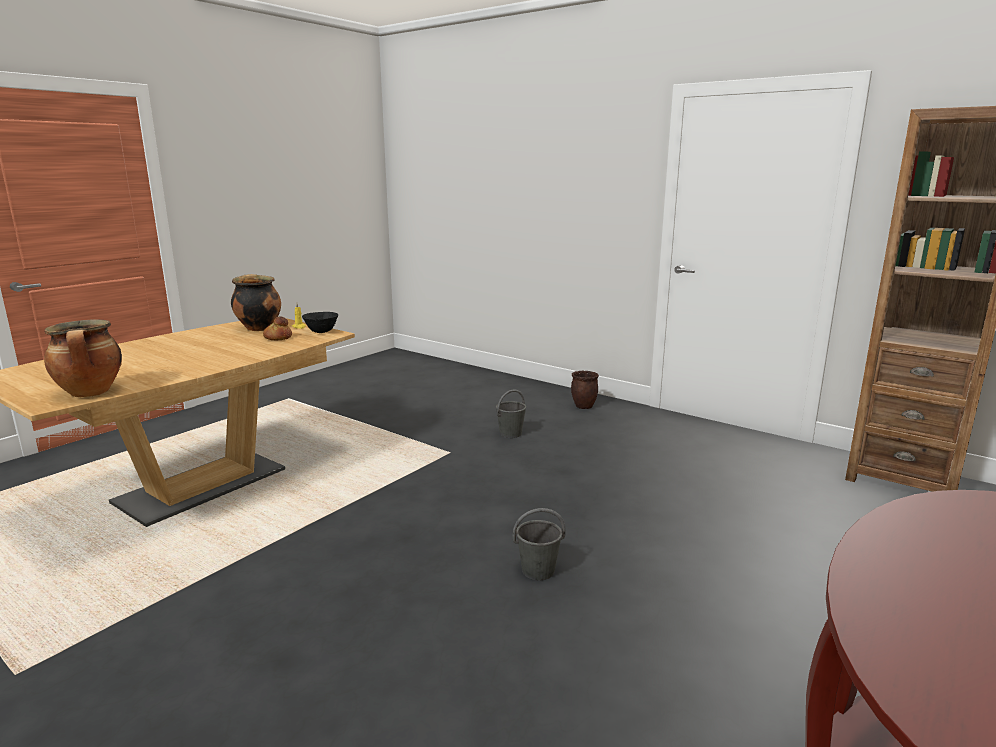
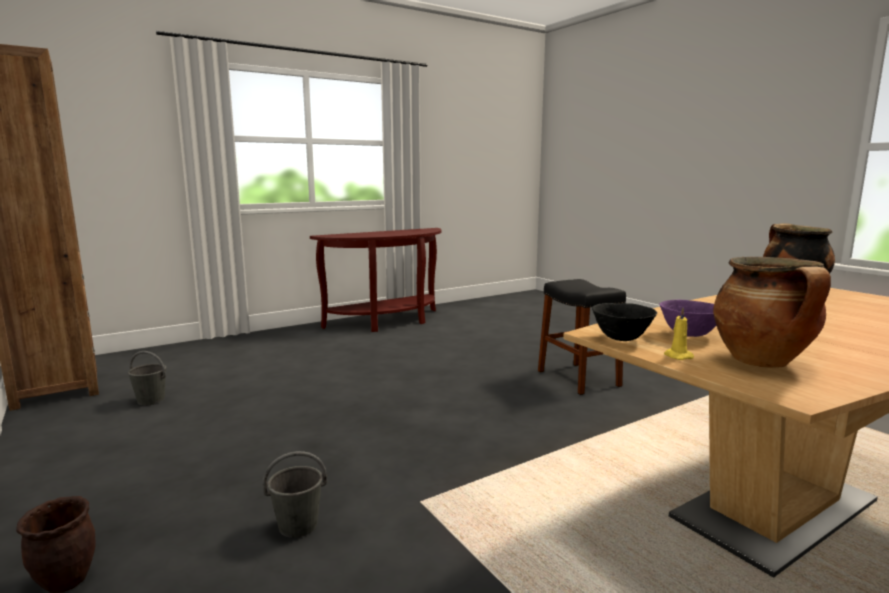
camera: 160 degrees left, 5 degrees down
(277, 338) = (688, 334): bread -> purple bowl
(305, 631) = (578, 378): none -> black stool
(539, 570) = (425, 381): grey bucket -> grey bucket (150, 400)

